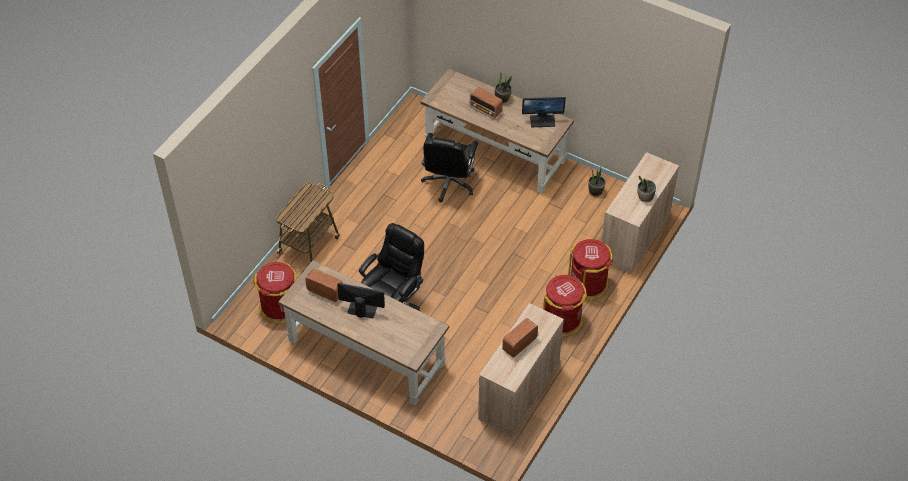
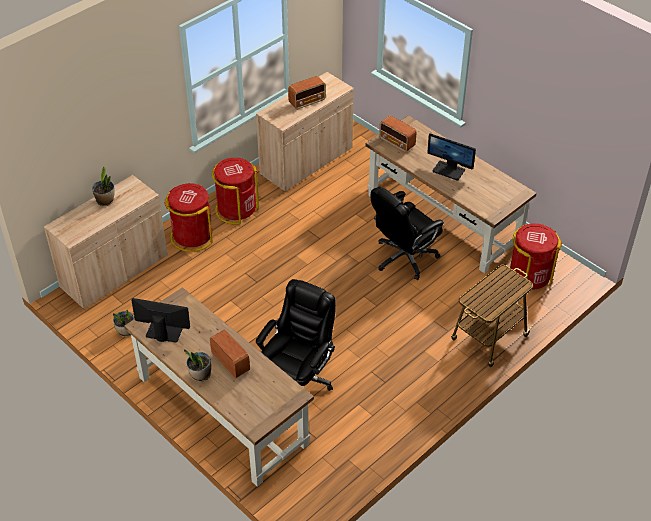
camera: 165 degrees left, 5 degrees down
(325, 292) = (485, 192): radio -> radio (397, 143)

